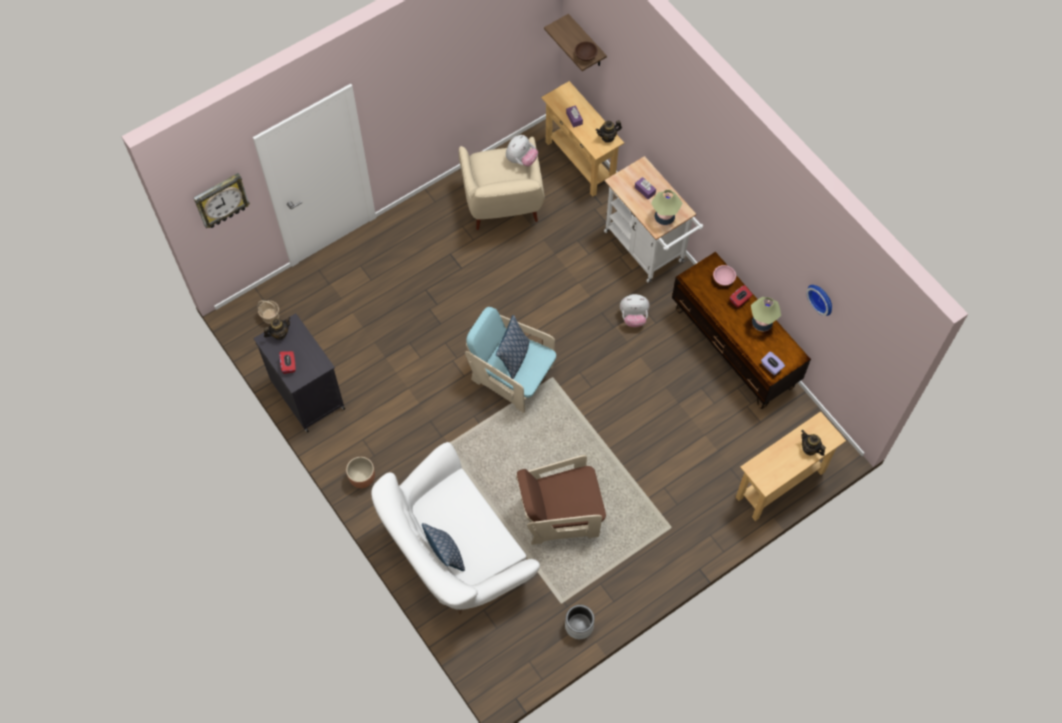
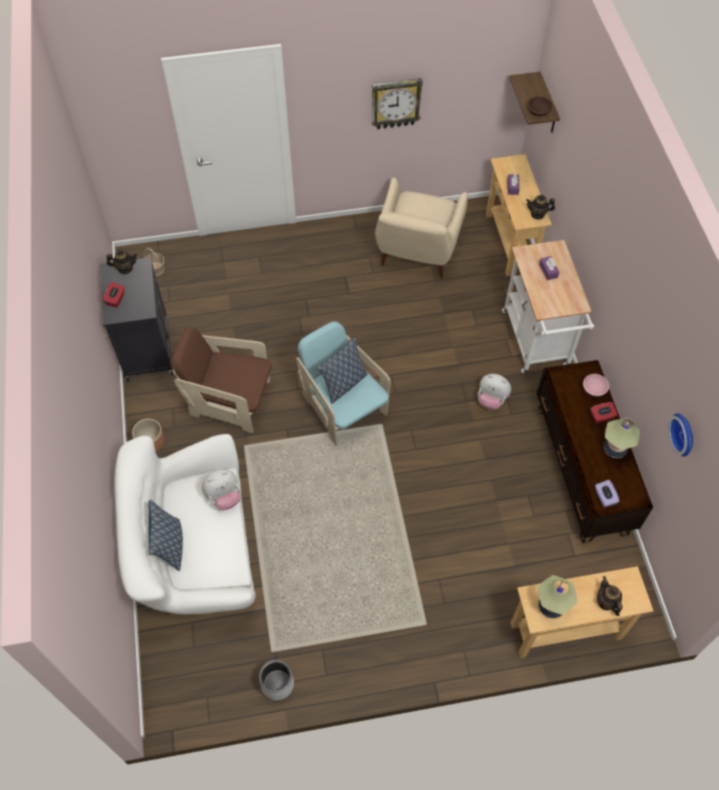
camera: 25 degrees right, 5 degrees down
(221, 200) = (121, 120): wall clock -> wall clock (395, 103)
(521, 160) = (447, 211): plush toy -> plush toy (224, 497)
(560, 515) = (318, 560): brown armchair -> brown armchair (230, 400)
(664, 218) = (555, 303): table lamp -> table lamp (551, 606)

